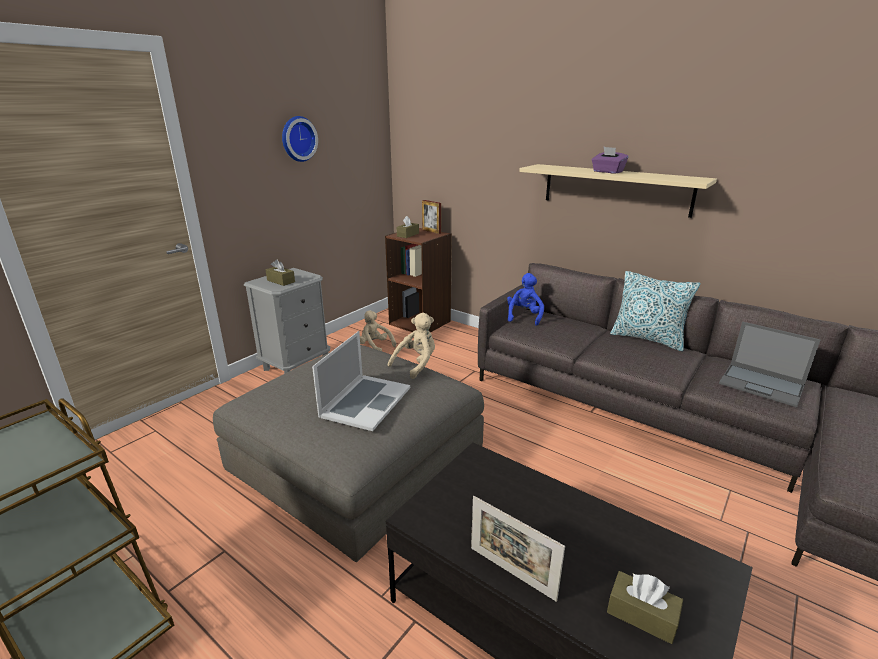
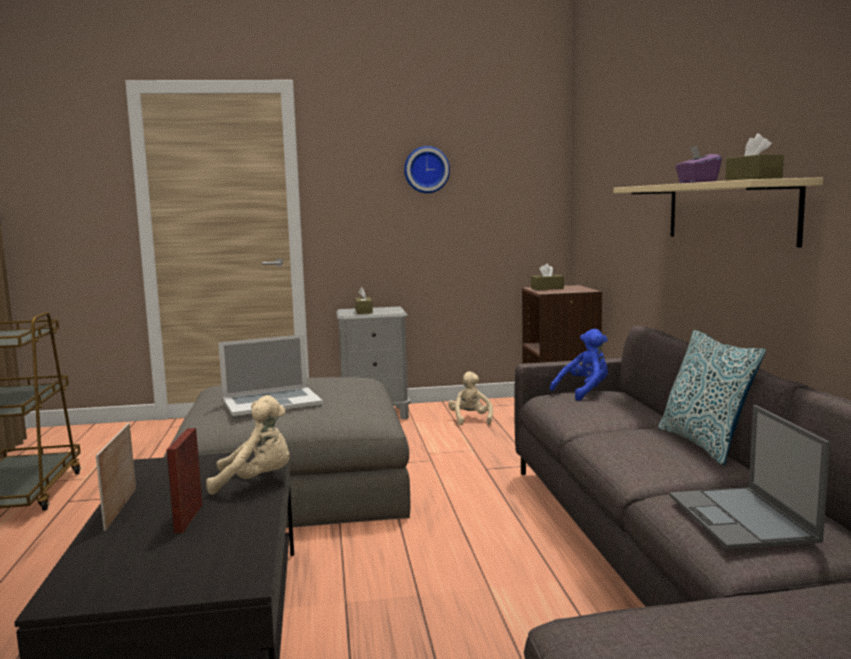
camera: 45 degrees right, 15 degrees down
(416, 364) = (371, 395): beige plush toy -> beige plush toy (256, 481)
(431, 231) = (583, 288): picture frame -> picture frame (188, 518)
(642, 615) = (125, 563): brown tissue box -> brown tissue box (753, 179)

